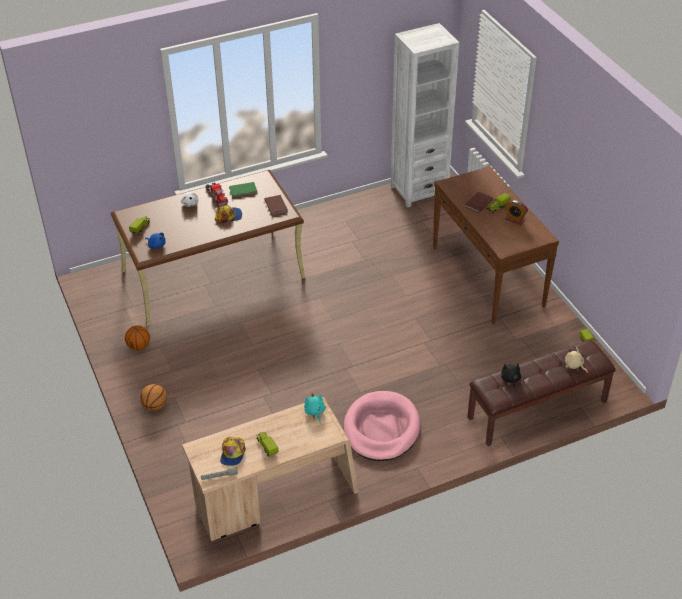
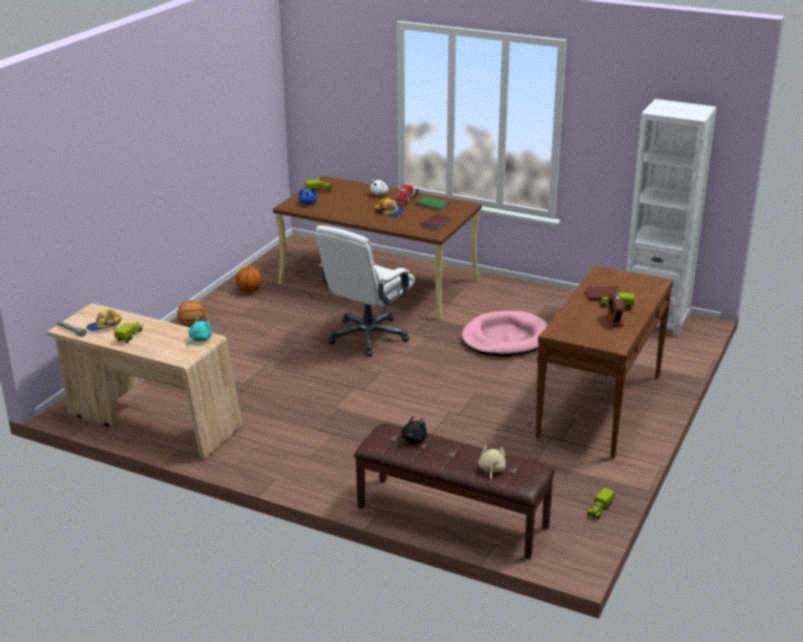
camera: 50 degrees right, 15 degrees down
(286, 324) = (368, 336): none -> white office chair
(381, 429) = (302, 438): pink dog bed -> pink dog bed (505, 338)

